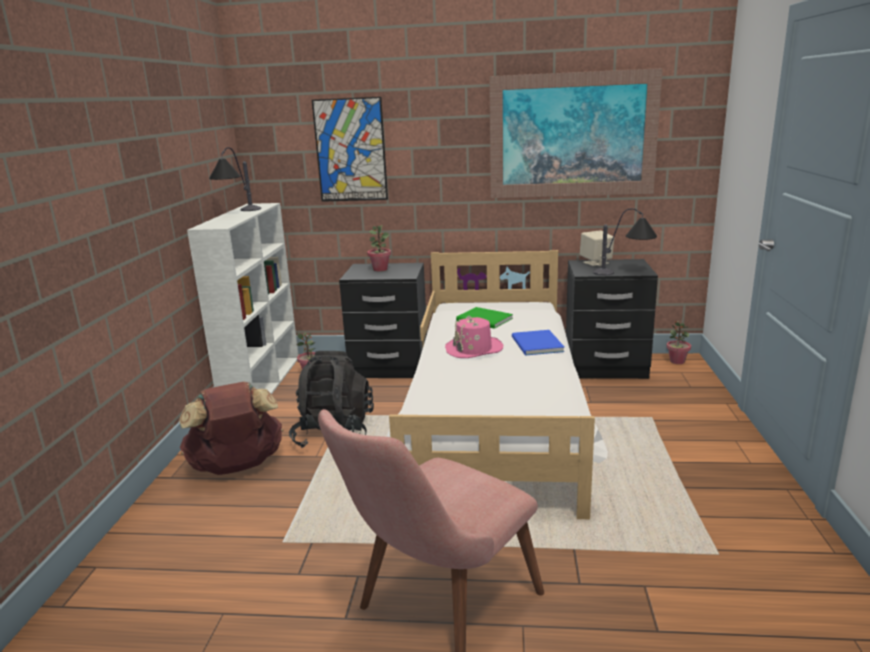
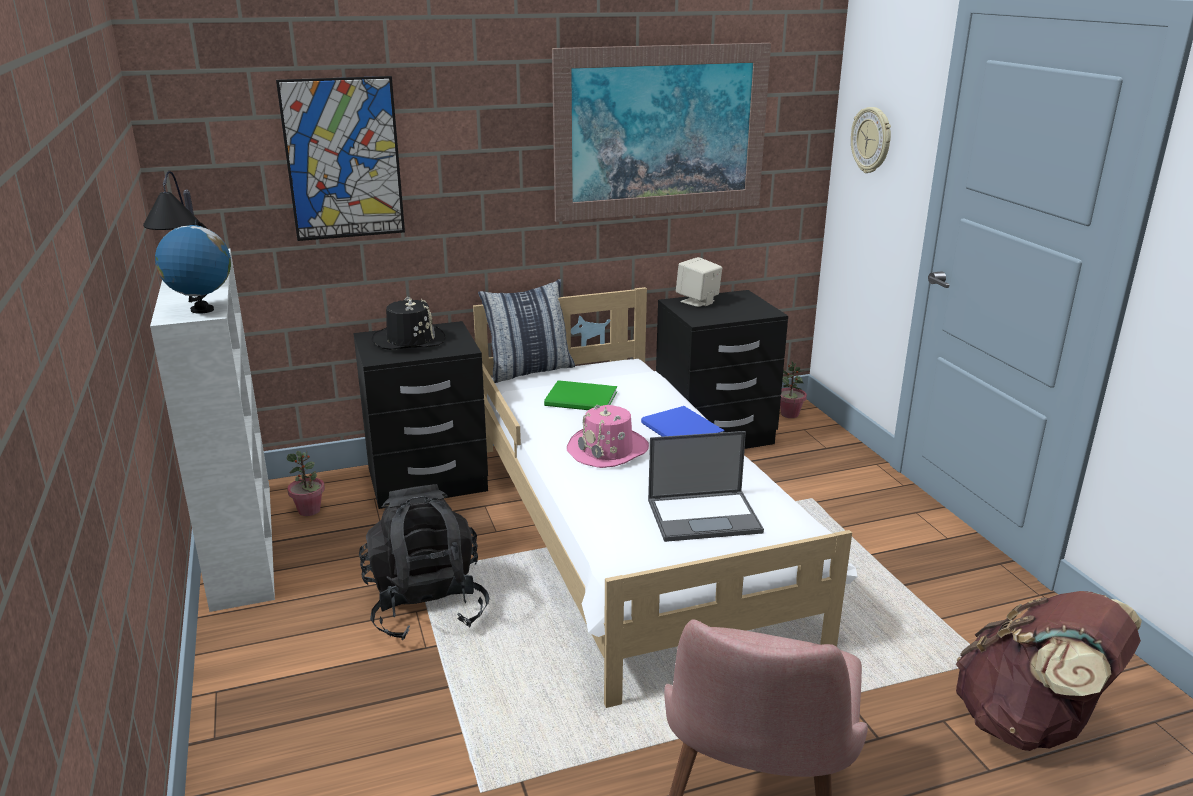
camera: 25 degrees left, 5 degrees up
(221, 225) = (202, 310): none -> globe
(237, 467) = (315, 694): brown backpack -> brown backpack (1029, 724)
(380, 269) = (409, 340): potted plant -> black hat
(467, 301) = (529, 370): none -> pillow
(503, 395) = (705, 516): none -> laptop
(625, 272) = (747, 314): table lamp -> none
(740, 139) = (872, 140): none -> wall clock

